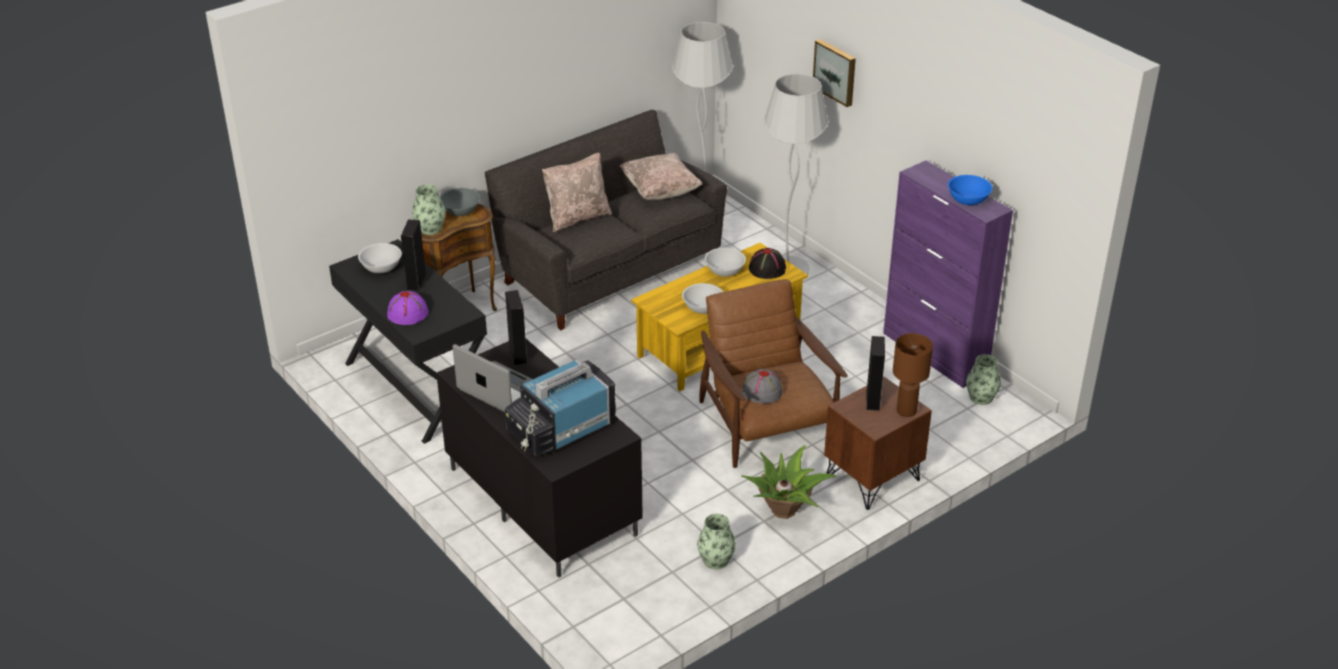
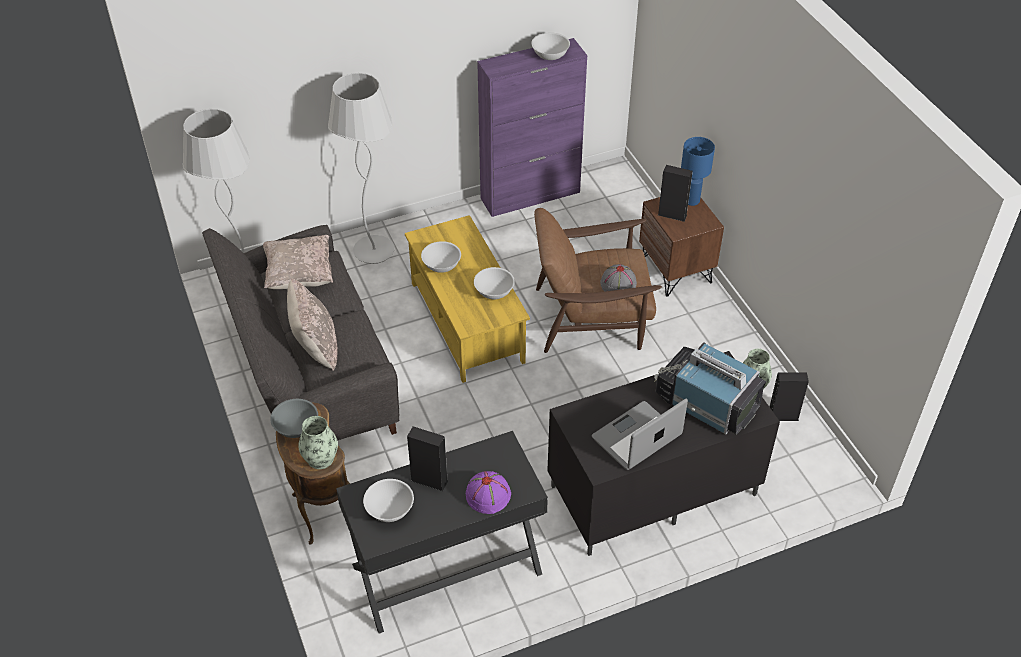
camera: 75 degrees left, 10 degrees up
(518, 354) = (581, 416): black speaker -> black speaker (783, 416)
(560, 429) = (706, 403): television -> television turned 150 degrees clockwise
(767, 268) = (449, 237): black hat -> none
(785, 510) = (701, 330): potted plant -> none
(836, 72) = (347, 59): picture -> none
(906, 410) = (691, 200): brown table lamp -> blue table lamp
(968, 200) = (550, 55): blue bowl -> white bowl
(981, 397) = (594, 186): vase -> none

